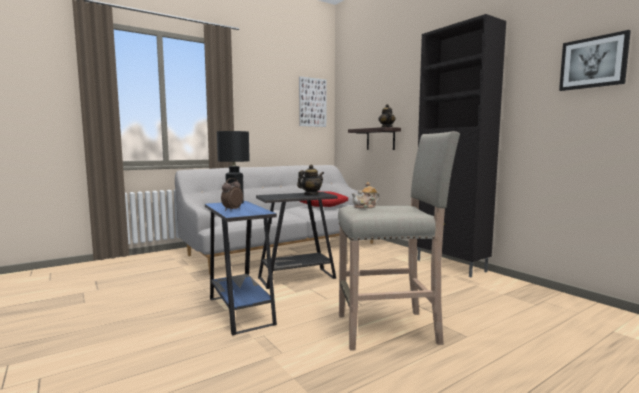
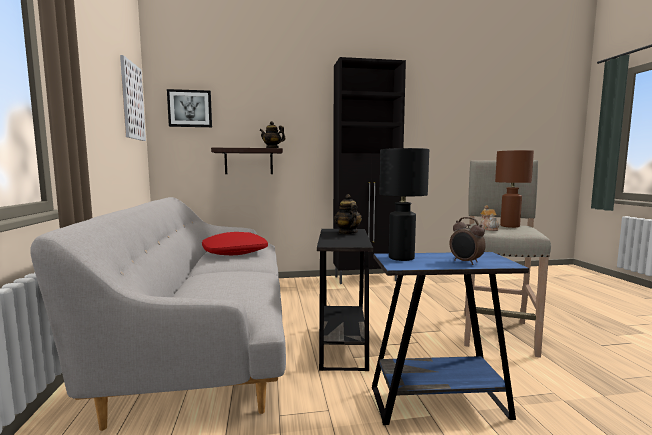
camera: 65 degrees left, 0 degrees up
(400, 211) = (510, 226): none -> brown table lamp
(593, 62) = (450, 115): picture -> picture (190, 108)

